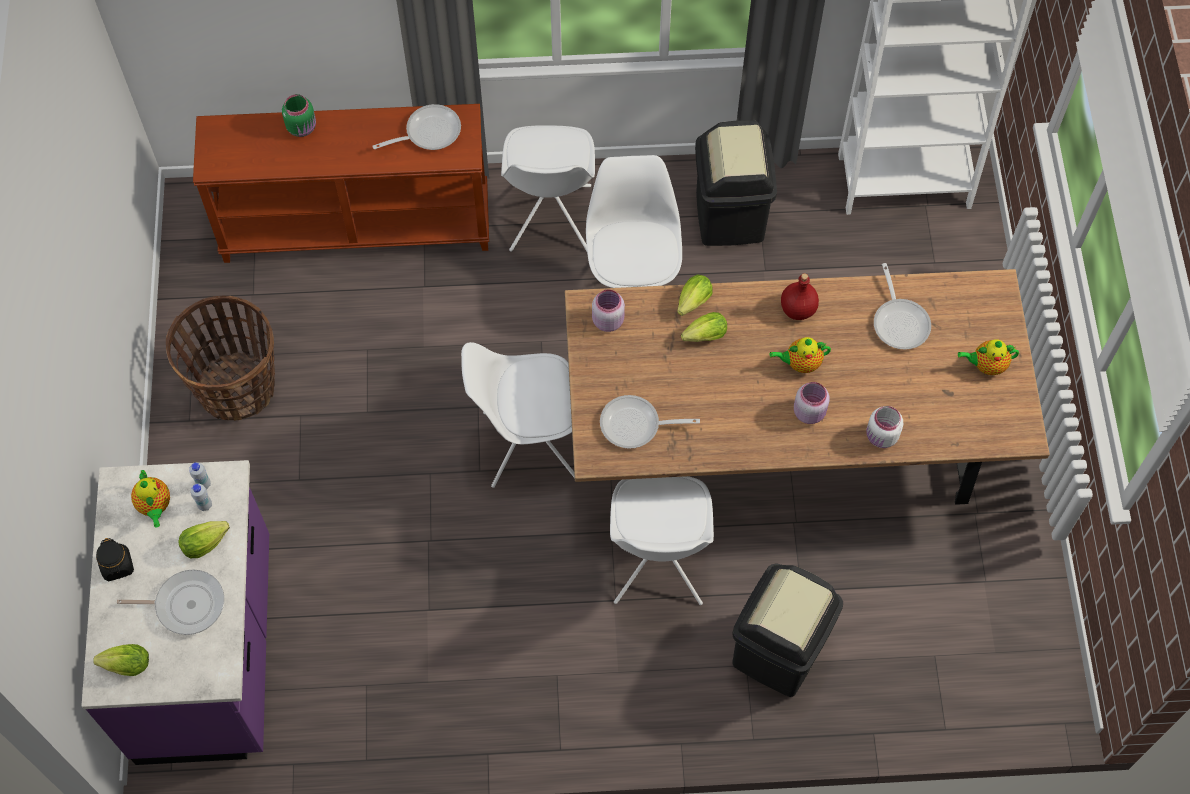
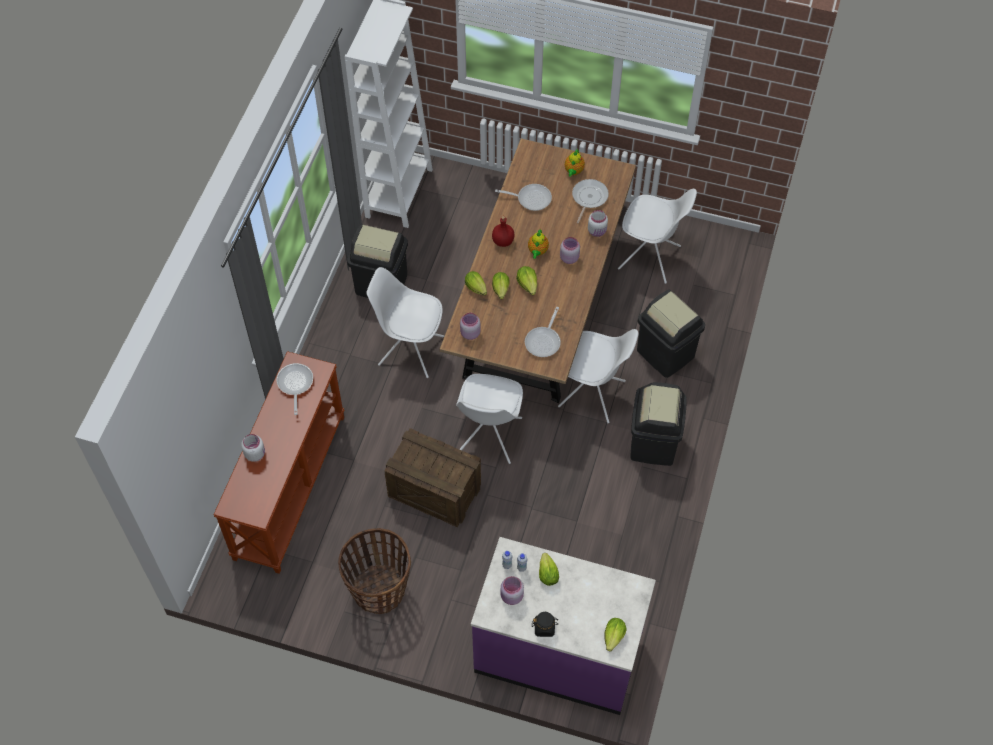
camera: 70 degrees left, 5 degrees down
(155, 506) = (511, 596): teapot -> pink jar
(186, 604) = (584, 594): frying pan -> frying pan (588, 198)
(302, 127) = (255, 453): green jar -> white jar
(412, 403) = (434, 490): none -> crate
(550, 220) = (338, 377): white chair -> white chair (650, 258)
(604, 681) = (654, 443): none -> black trash can
(731, 370) = (528, 285): none -> lettuce

